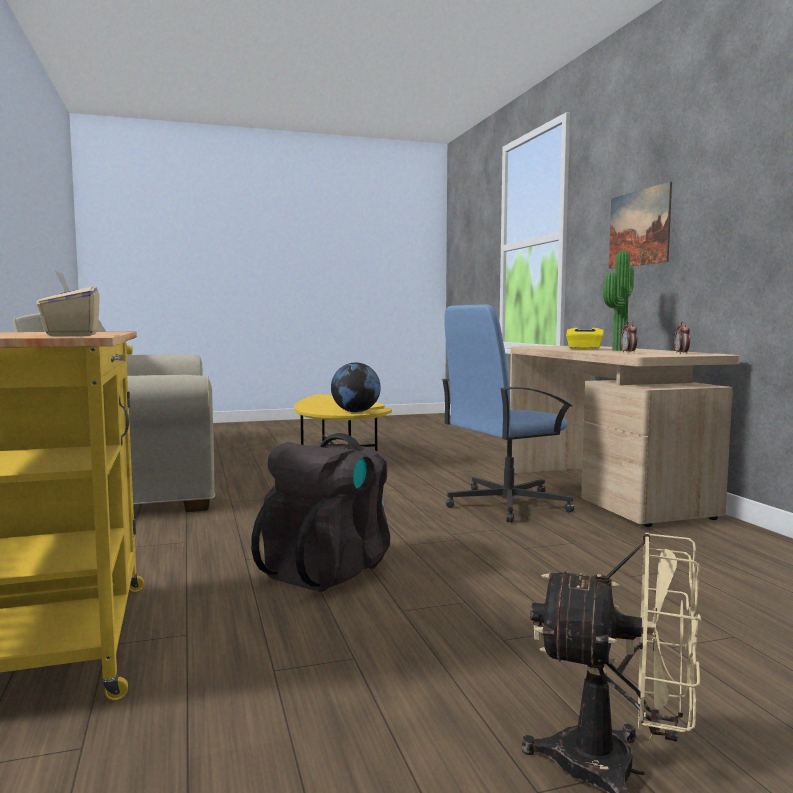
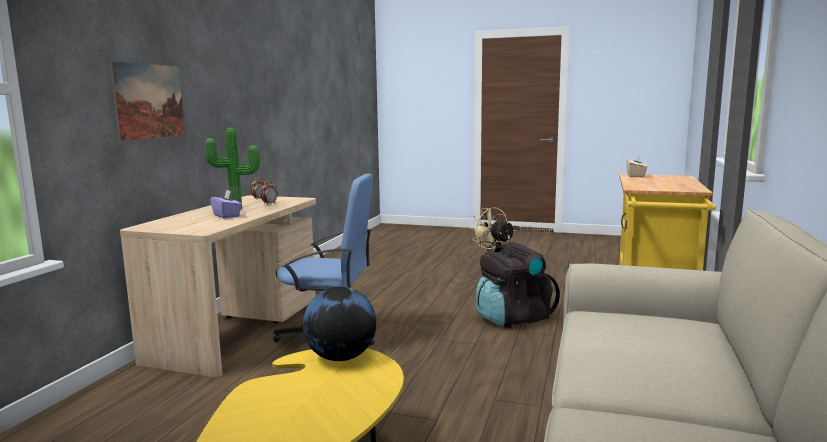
camera: 145 degrees left, 5 degrees up
(584, 349) = (227, 216): yellow tissue box -> purple tissue box

